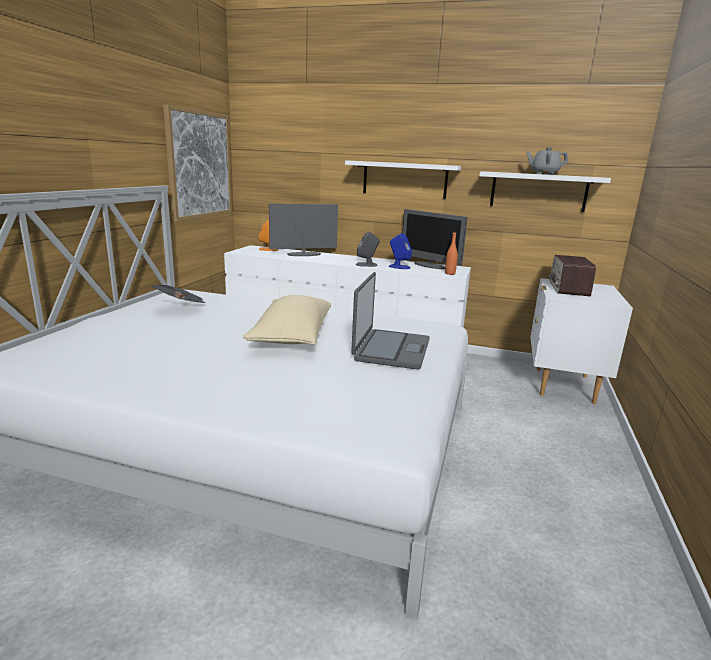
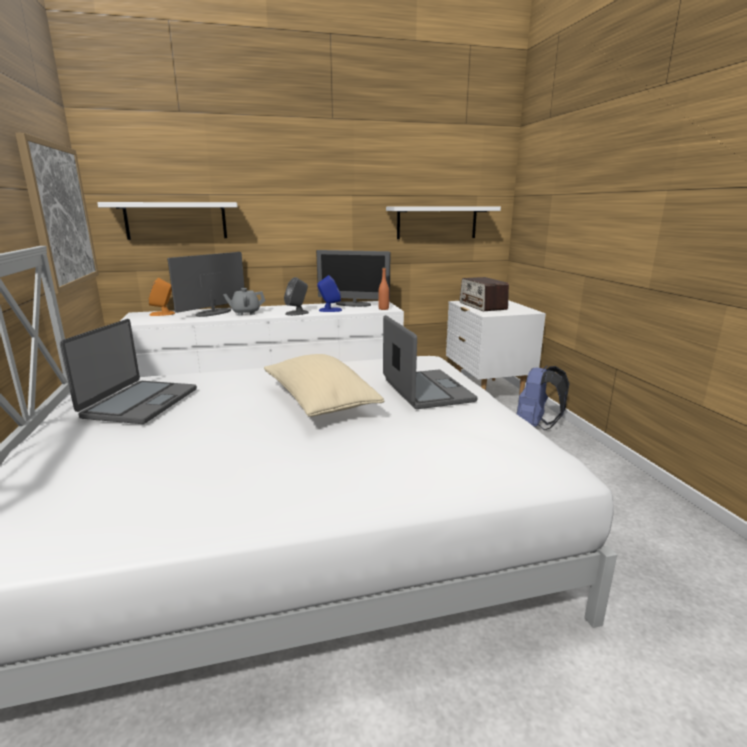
camera: 30 degrees left, 0 degrees up
(182, 308) = (139, 403): newspaper -> laptop
(404, 179) = (311, 219): white shelf -> white shelf (176, 220)
(544, 174) = (444, 206): grey teapot -> grey teapot (245, 313)
(578, 432) = (535, 425): none -> blue backpack

